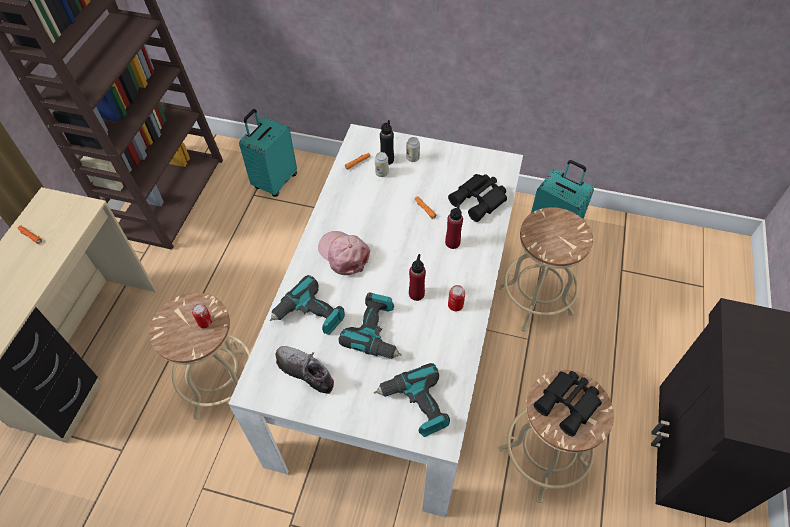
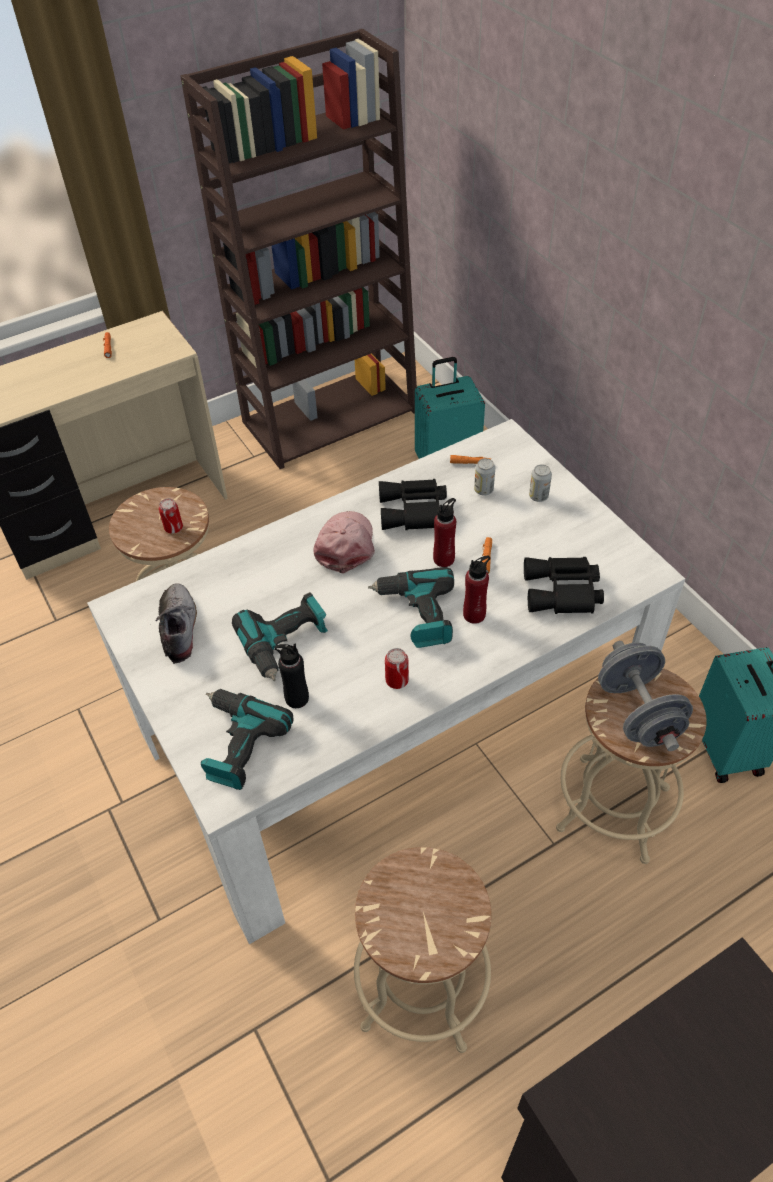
camera: 45 degrees right, 5 degrees down
(310, 315) = (244, 579): power drill -> power drill (417, 614)
(387, 160) = (506, 480): black bottle -> black bottle (296, 698)
(416, 294) = (370, 637): red bottle -> red bottle (444, 559)
(554, 237) = (638, 712): none -> grey dumbbell
(569, 404) = (427, 905): black binoculars -> black binoculars (415, 512)

